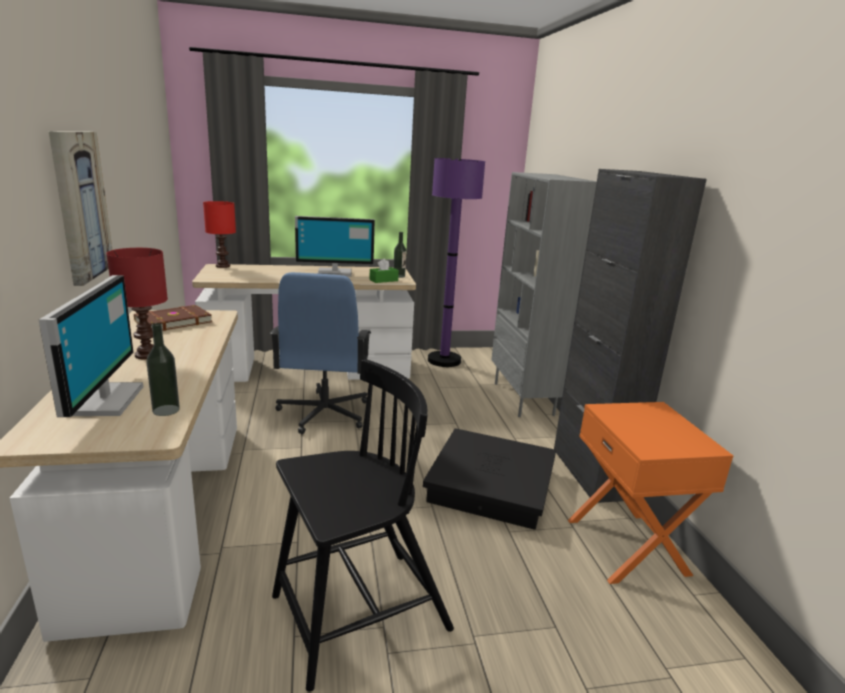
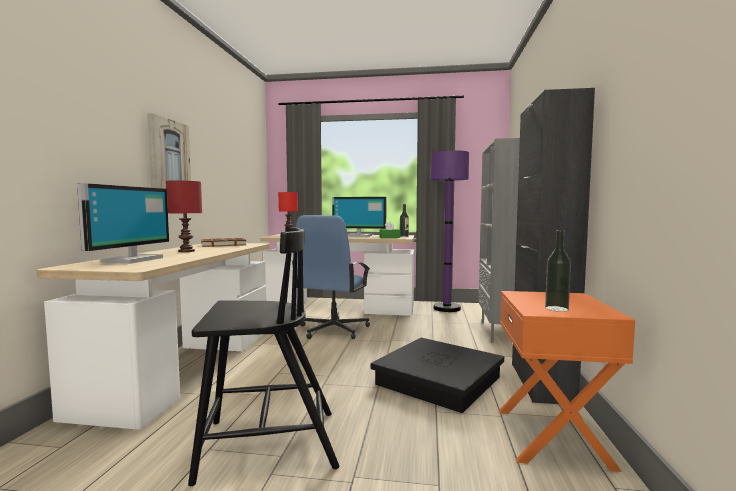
camera: 20 degrees right, 15 degrees down
(166, 410) = (159, 263): bottle -> bottle (556, 309)

